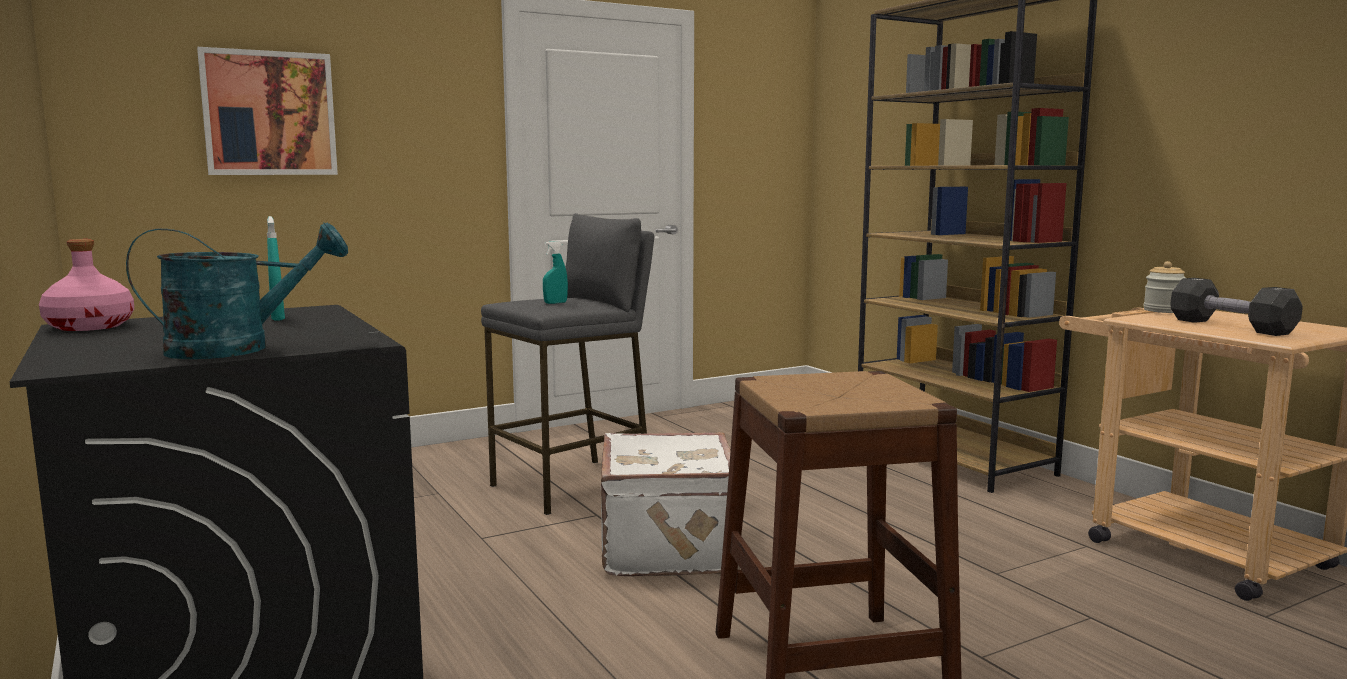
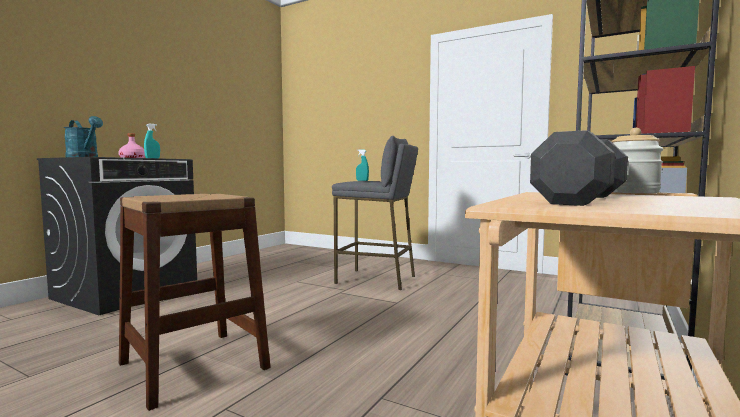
camera: 60 degrees right, 5 degrees down
(269, 113) = (338, 107): picture -> none
(671, 546) = (322, 308): white suitcase -> none

